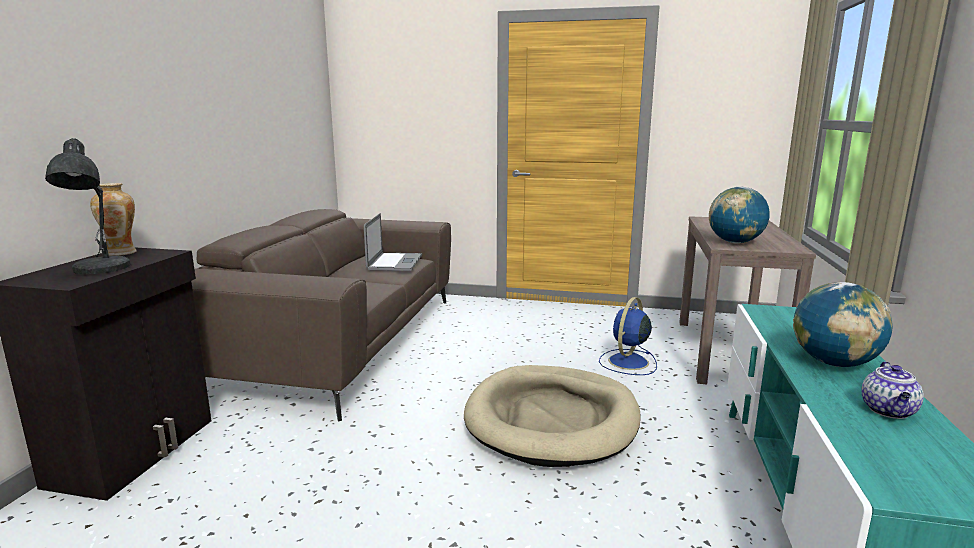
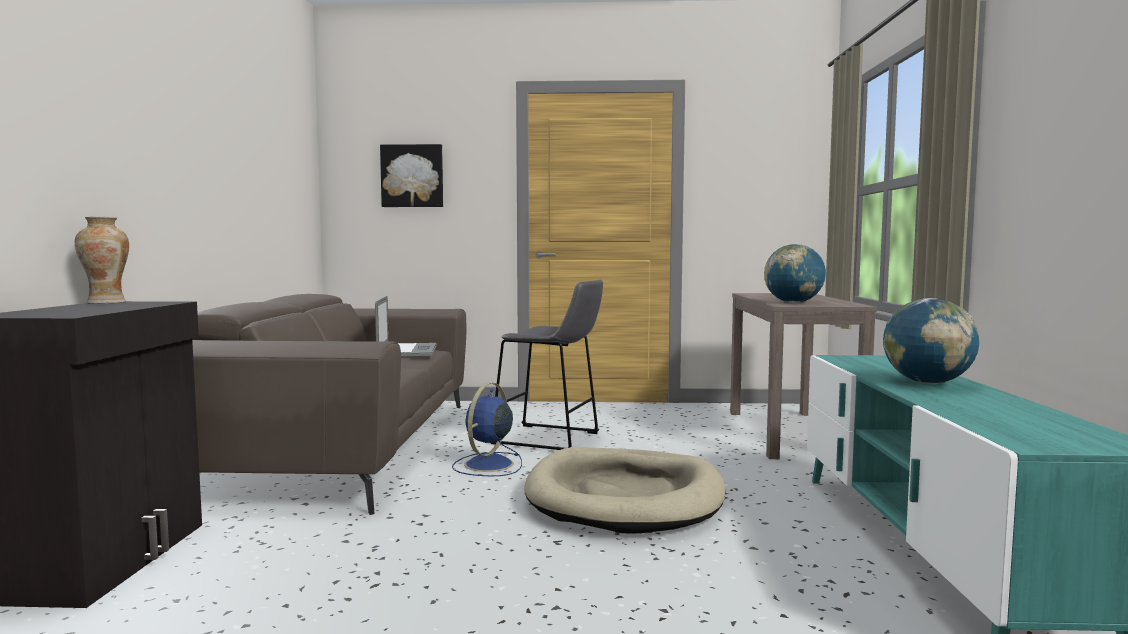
camera: 10 degrees left, 10 degrees down
(99, 270) = (93, 309): grey table lamp -> none
(407, 101) = (412, 176): none -> picture
(510, 345) = (551, 439): none -> grey stool
(627, 362) = (688, 446): blue fan -> blue fan (488, 465)
(889, 411) = (995, 405): teapot -> none

